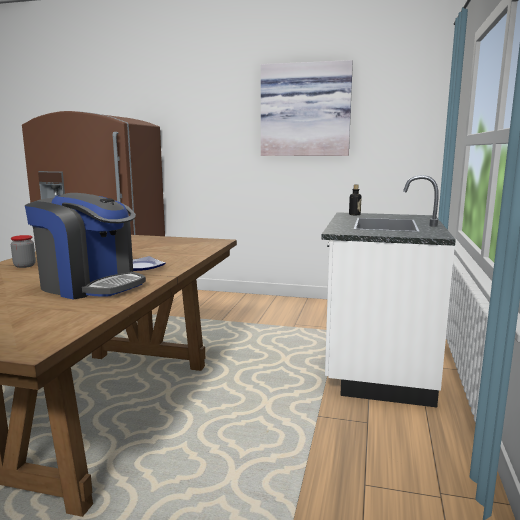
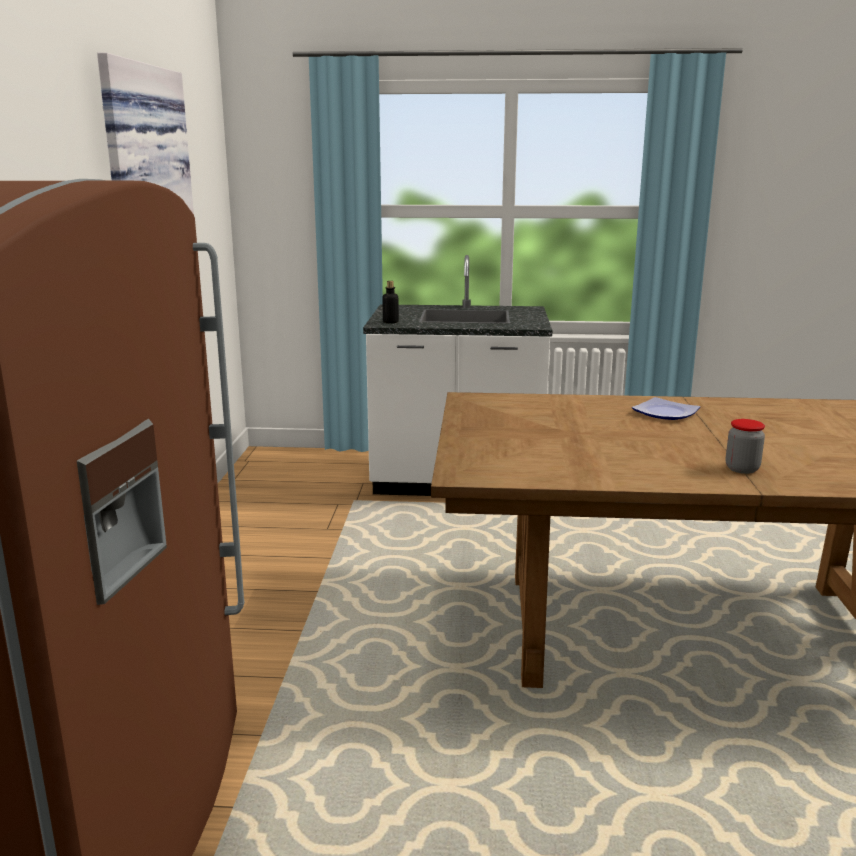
camera: 100 degrees left, 5 degrees up
(90, 285) = (765, 419): coffee machine -> none

